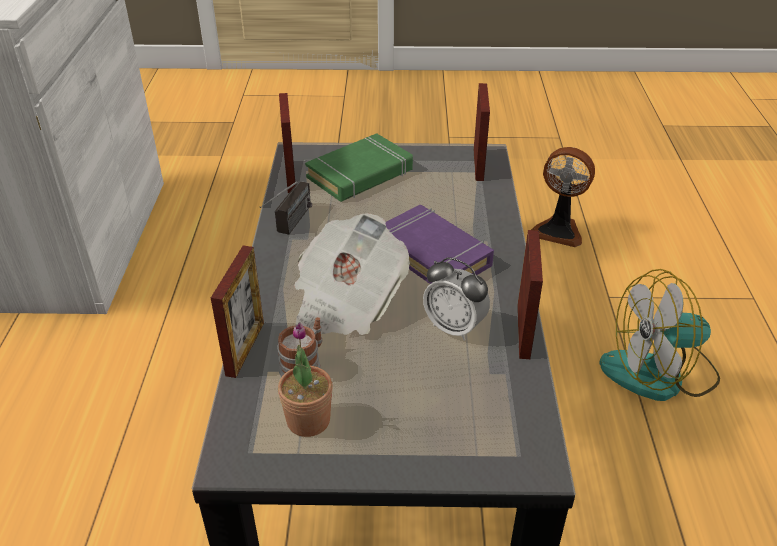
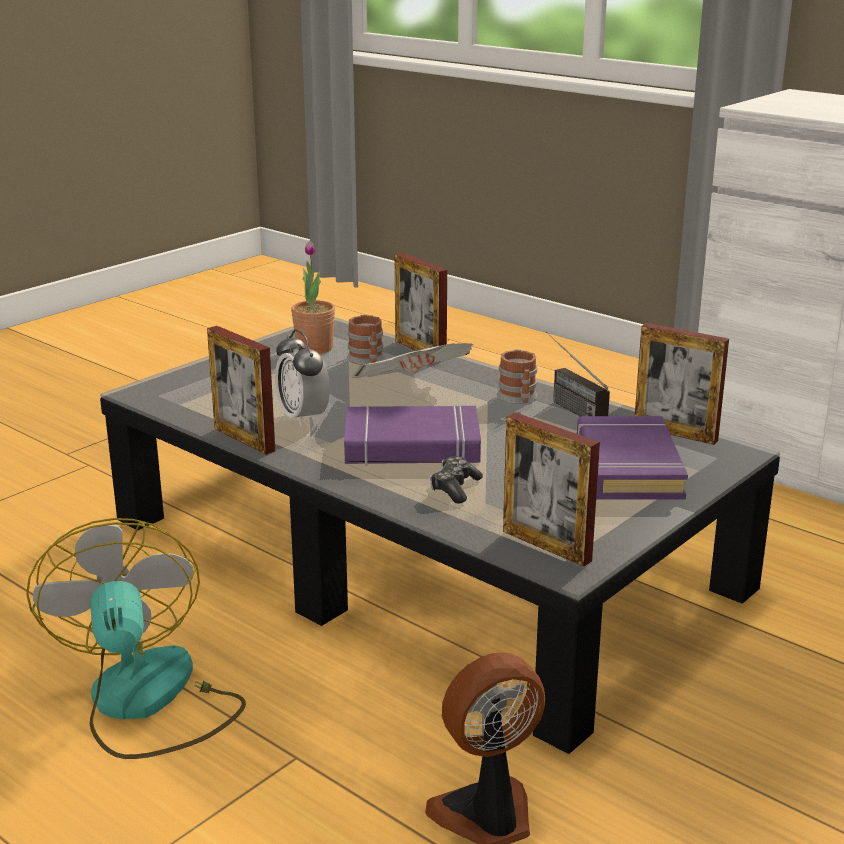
camera: 130 degrees right, 15 degrees down
(301, 249) = (518, 399): none -> mug
(360, 174) = (627, 468): green book -> purple book
(454, 327) = (303, 417): alarm clock -> alarm clock turned 105 degrees counterclockwise
(461, 214) = (455, 488): none -> game controller
(659, 373) = (146, 702): fan -> fan turned 45 degrees counterclockwise

